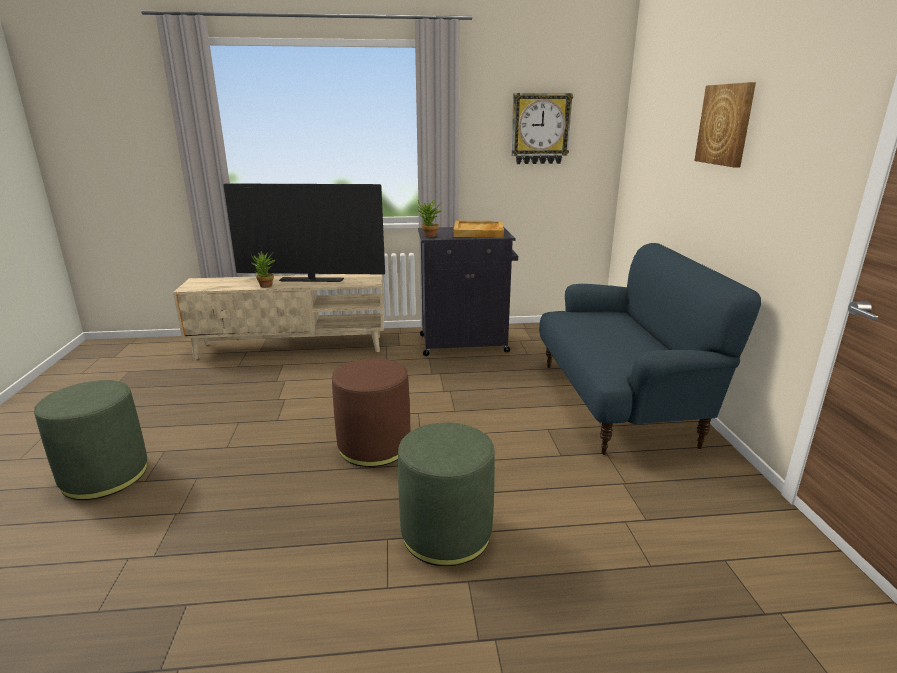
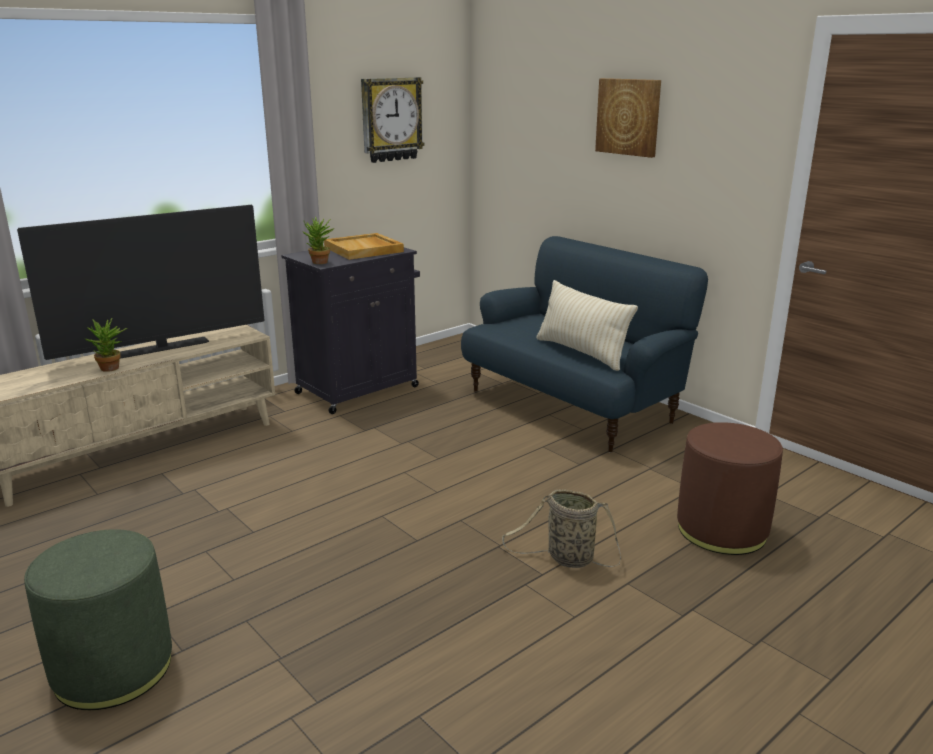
camera: 35 degrees left, 0 degrees up
(374, 446) = (403, 517): brown ottoman -> brown ottoman (722, 530)
(446, 533) = (566, 558): green ottoman -> basket
(610, 353) = (581, 352): none -> beige pillow

